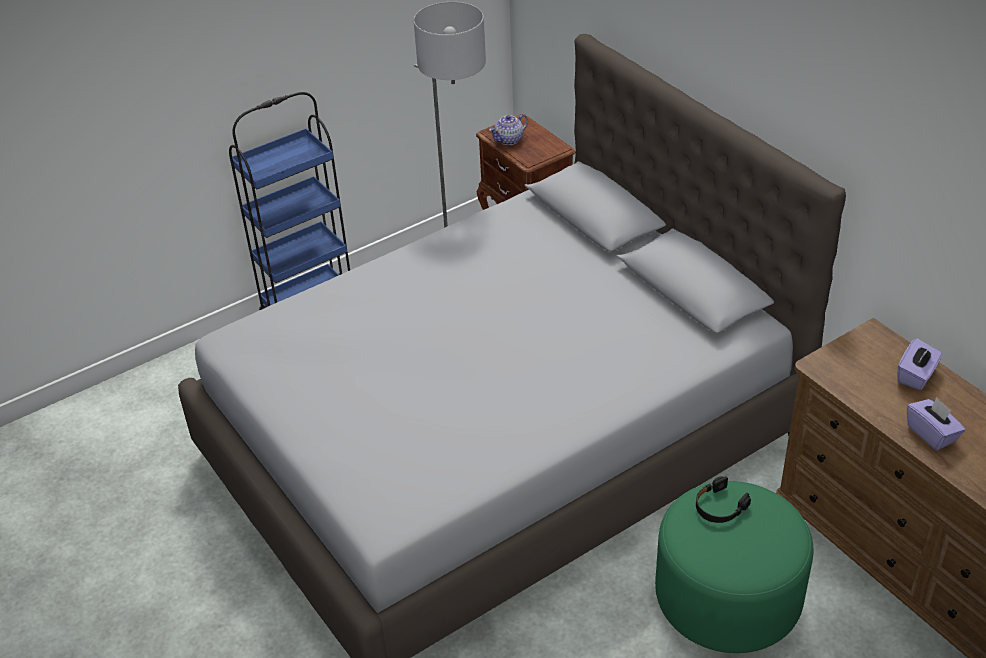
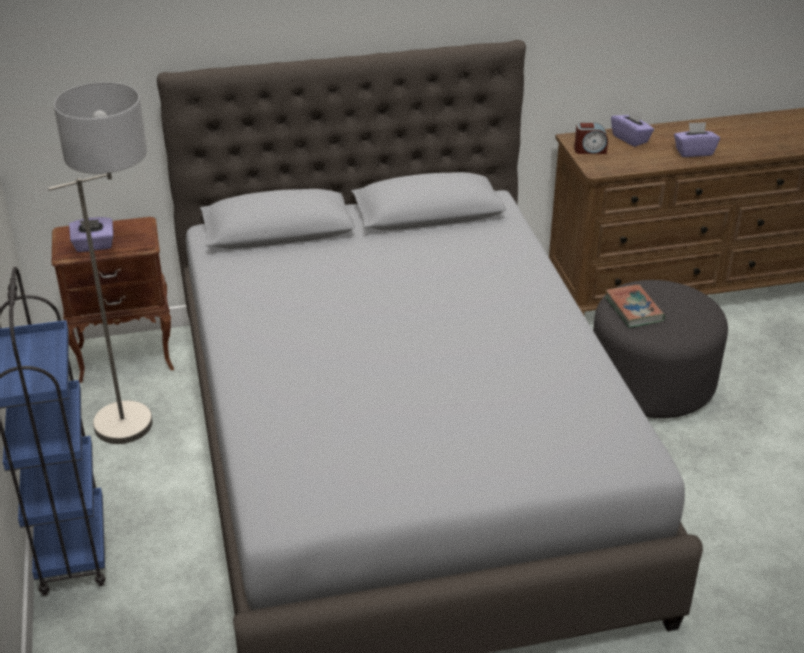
camera: 70 degrees left, 5 degrees down
(509, 140) = (94, 246): teapot -> purple tissue box
(719, 506) = (634, 309): black headphones -> book
(728, 597) = (651, 382): green ottoman -> grey ottoman
(859, 350) = (590, 150): none -> alarm clock

